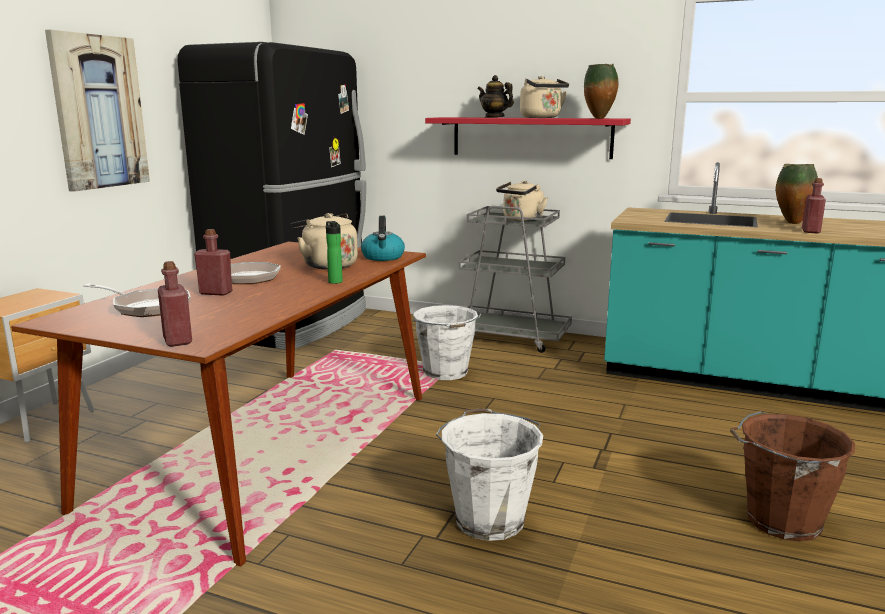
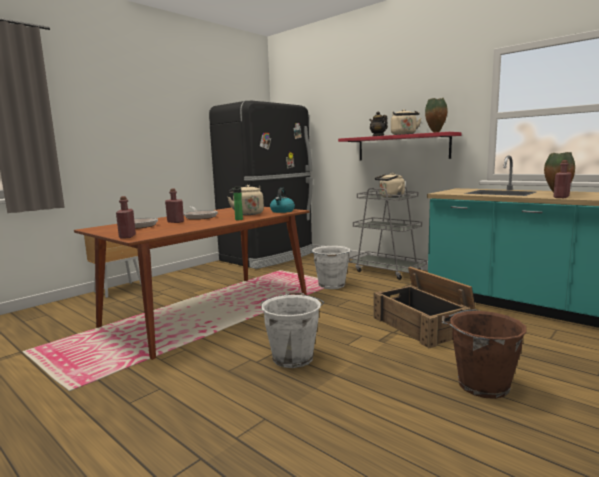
camera: 20 degrees right, 5 degrees down
(99, 112) = (164, 139): picture -> none
(636, 431) = (424, 325): none -> crate

